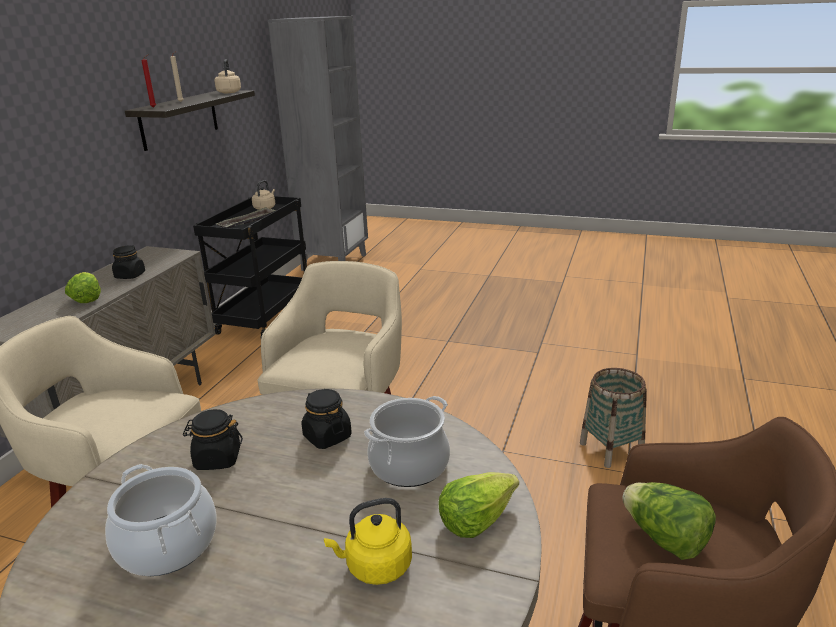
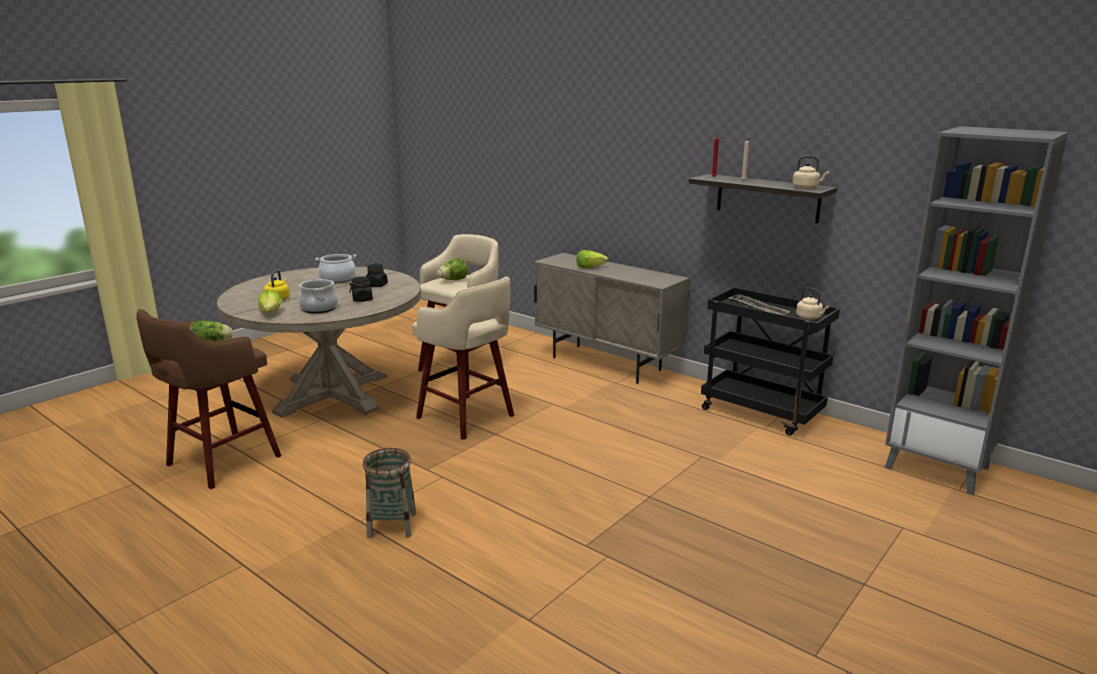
camera: 110 degrees right, 5 degrees down
(112, 414) = (453, 280): none -> lettuce
(130, 275) = (622, 274): black jar -> none

